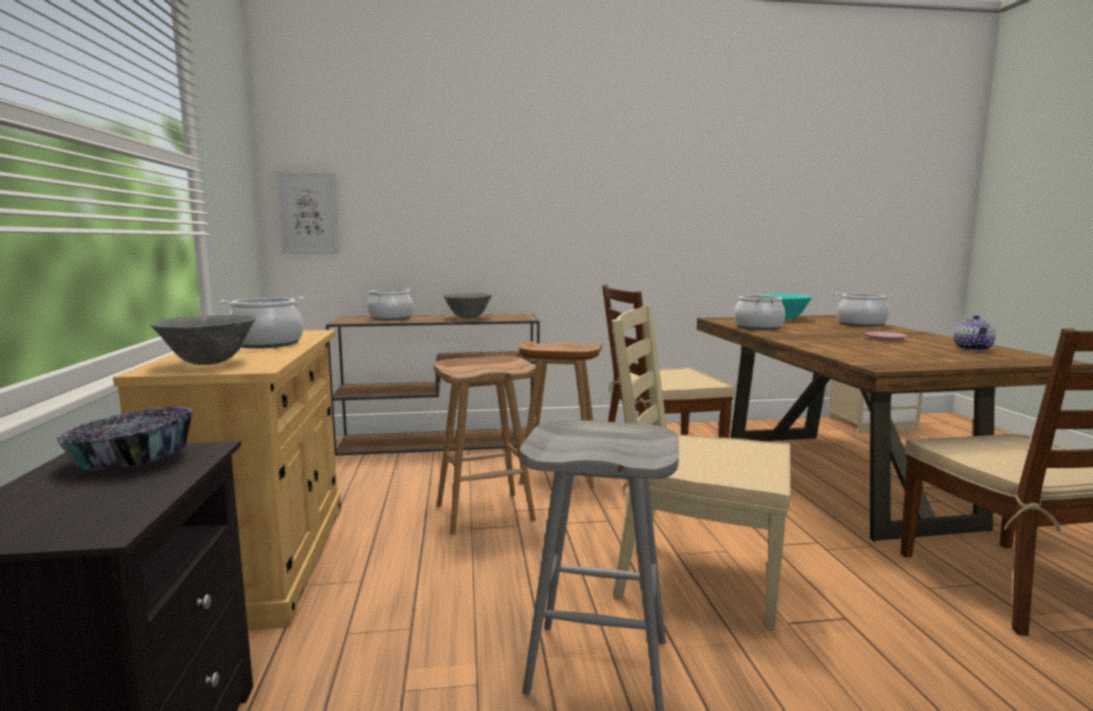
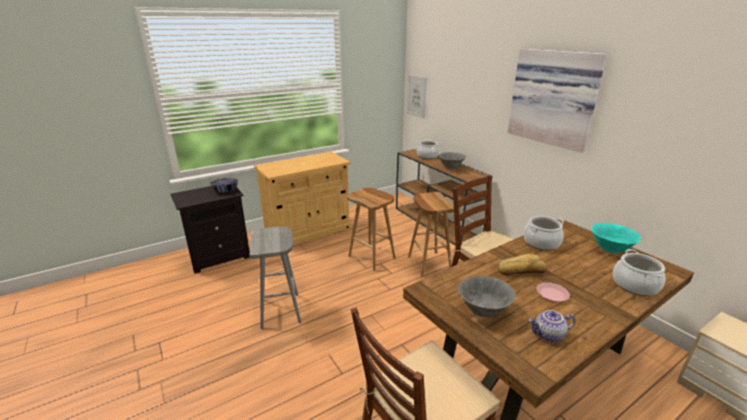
camera: 65 degrees right, 15 degrees up
(209, 363) = (275, 167): grey bowl -> grey bowl (483, 311)
(267, 344) = (311, 163): cooking pot -> none
(613, 174) = (554, 98): none -> picture
(697, 577) = (352, 323): beige chair -> none
(825, 338) = (520, 270): none -> bread

